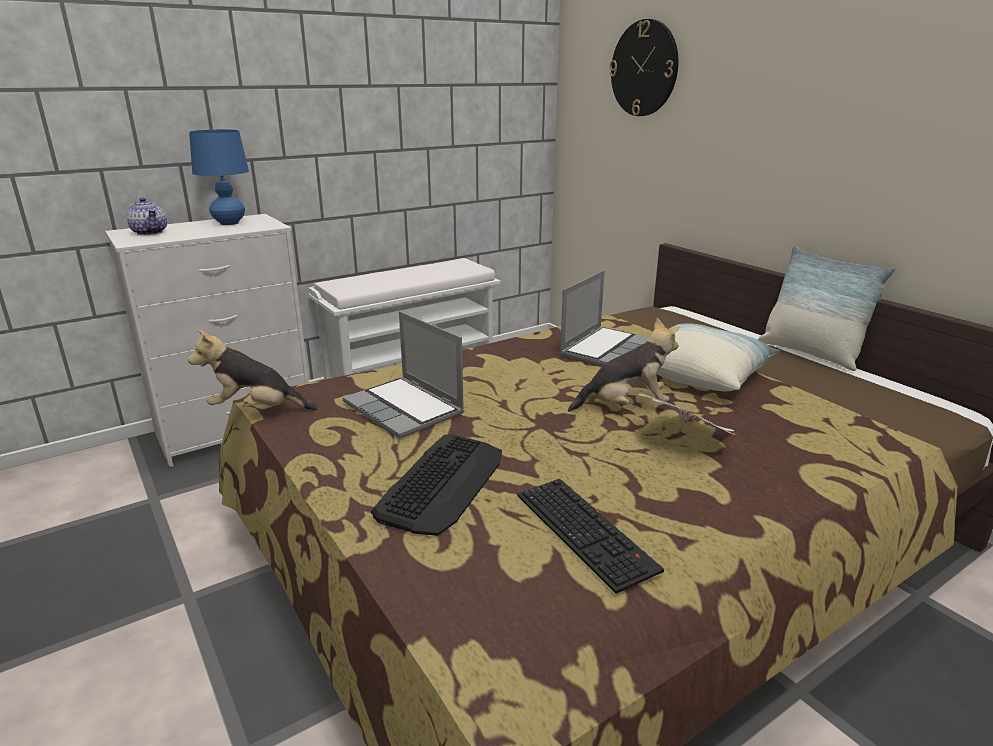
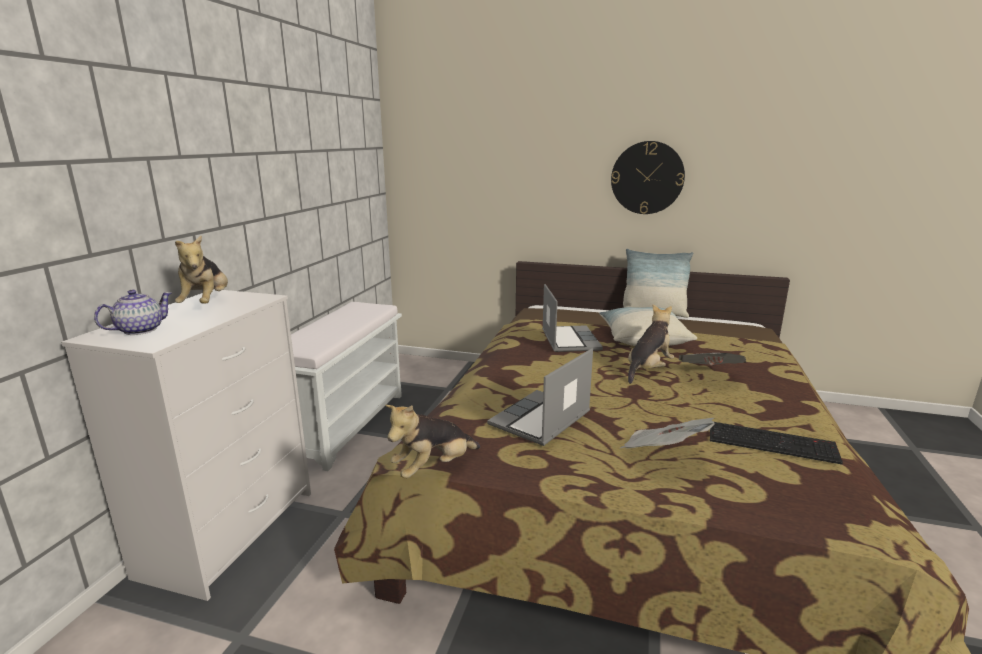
camera: 40 degrees left, 5 degrees down
(150, 232) = (139, 330): teapot -> teapot turned 60 degrees counterclockwise
(229, 223) = (207, 304): blue table lamp -> plush toy
(405, 409) = (540, 420): laptop -> laptop turned 120 degrees clockwise
(442, 483) = (662, 454): keyboard -> newspaper
(644, 68) = (478, 136): wall clock -> wall clock (647, 178)

